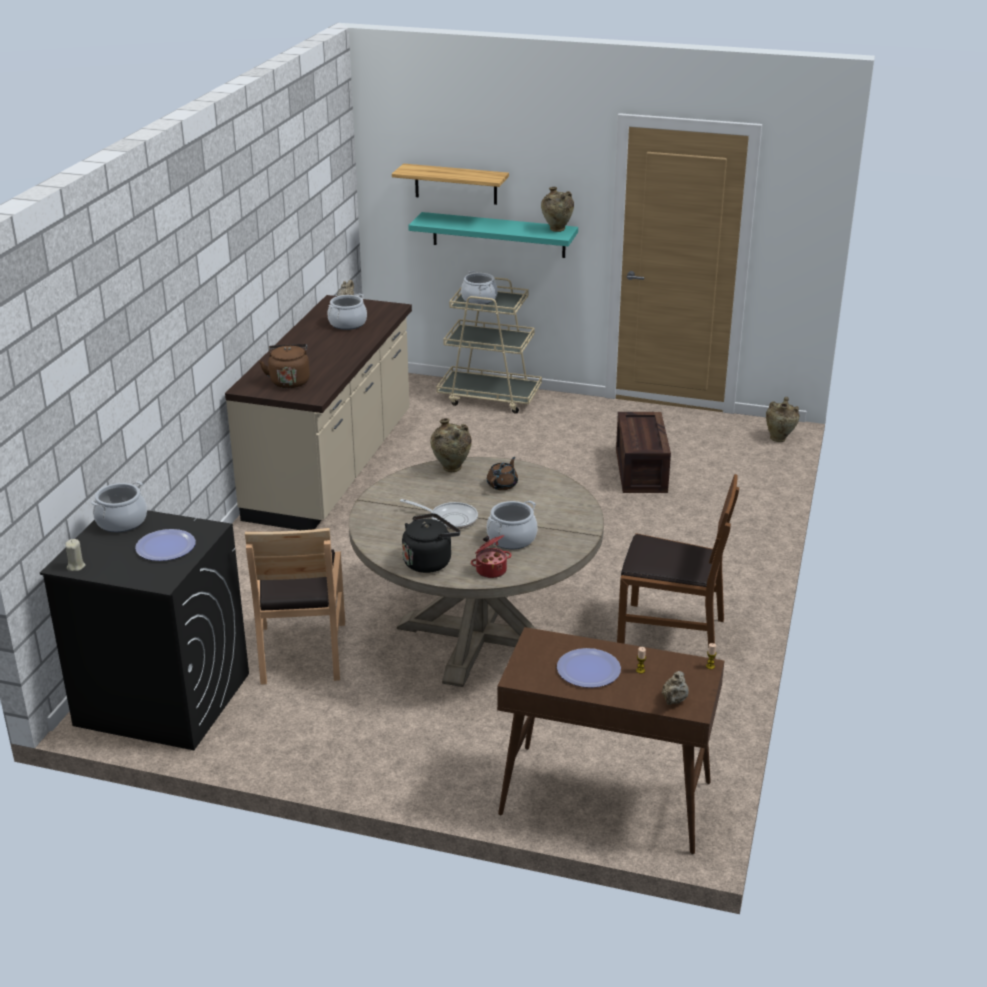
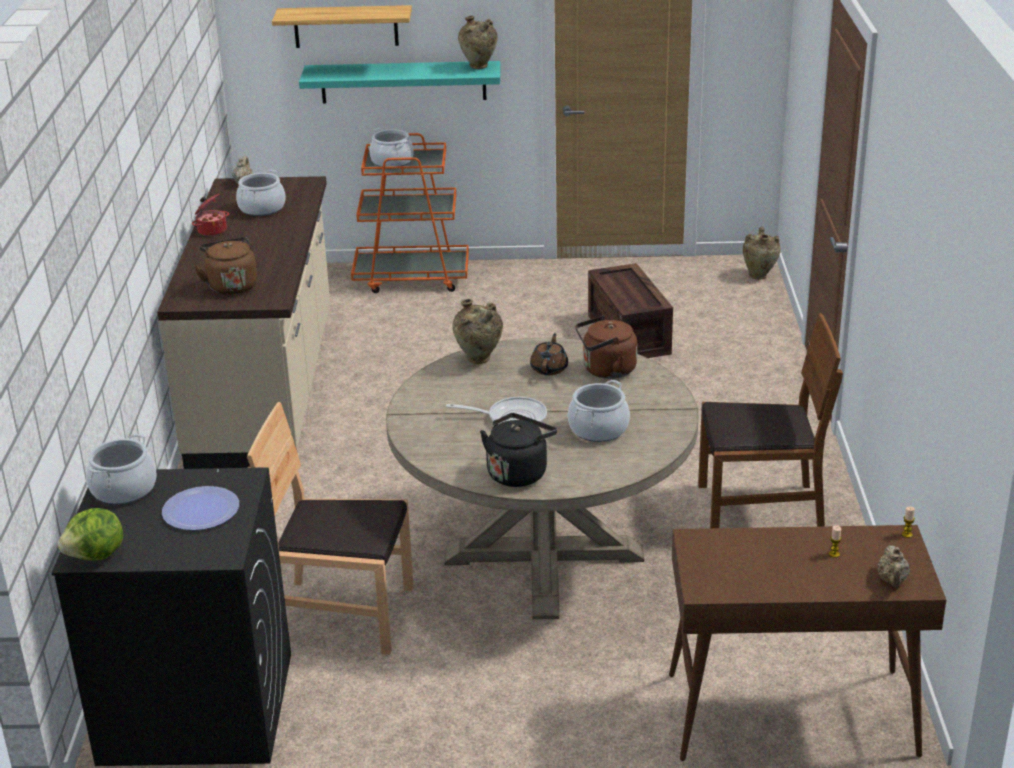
camera: 15 degrees left, 0 degrees up
(76, 566) = (96, 556): beige candle -> lettuce
(301, 651) = (343, 614): brown chair -> brown chair turned 120 degrees clockwise
(490, 397) = (412, 277): beige cart -> orange cart
(490, 570) = (596, 469): cooking pot -> cooking pot (211, 230)
(546, 493) = (606, 370): none -> brown kettle
(588, 670) = (776, 564): plate -> none

